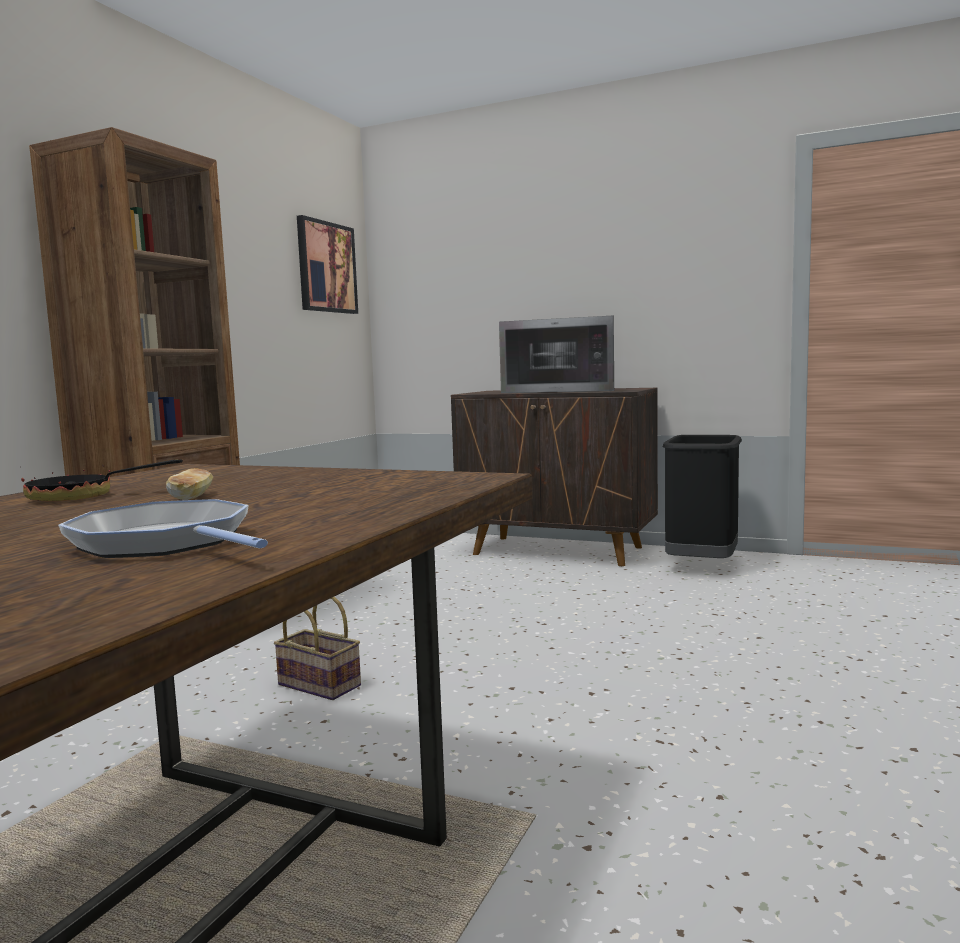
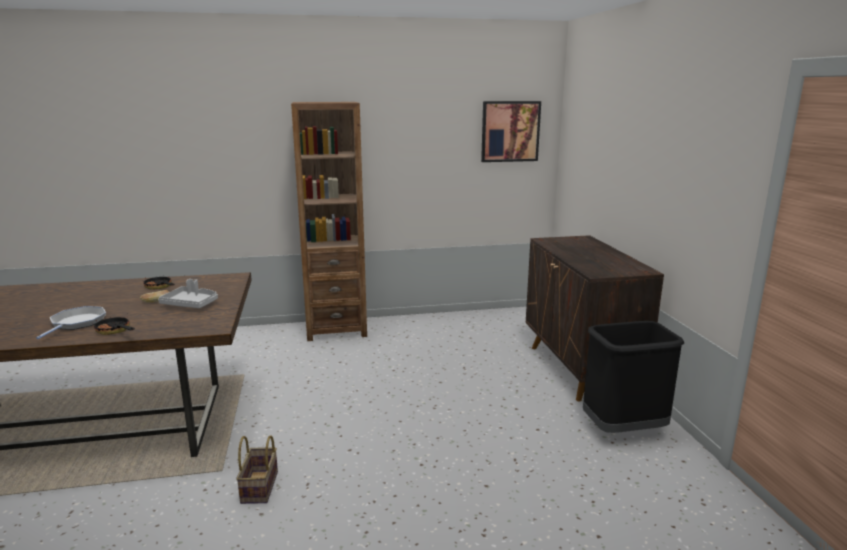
camera: 55 degrees right, 10 degrees up
(289, 484) = (191, 304): none -> grey tray
(322, 685) = (307, 382): basket -> basket (260, 488)
(337, 518) = (115, 331): none -> frying pan
(563, 390) = (587, 257): microwave -> none

